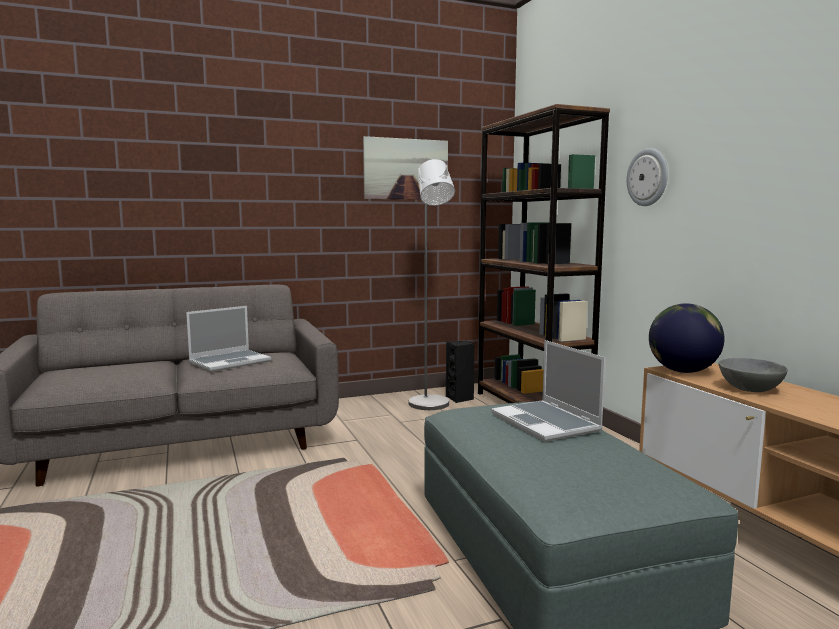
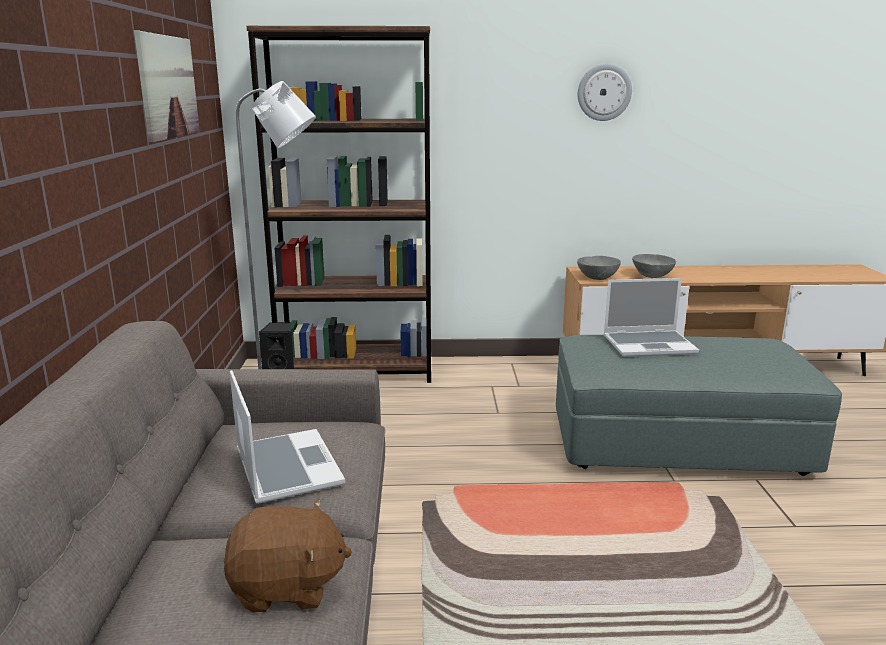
camera: 70 degrees left, 10 degrees up
(115, 376) = (287, 587): none -> brown plush toy
(648, 177) = (482, 109): wall clock -> wall clock (604, 92)
(683, 371) = (597, 277): globe -> grey bowl

